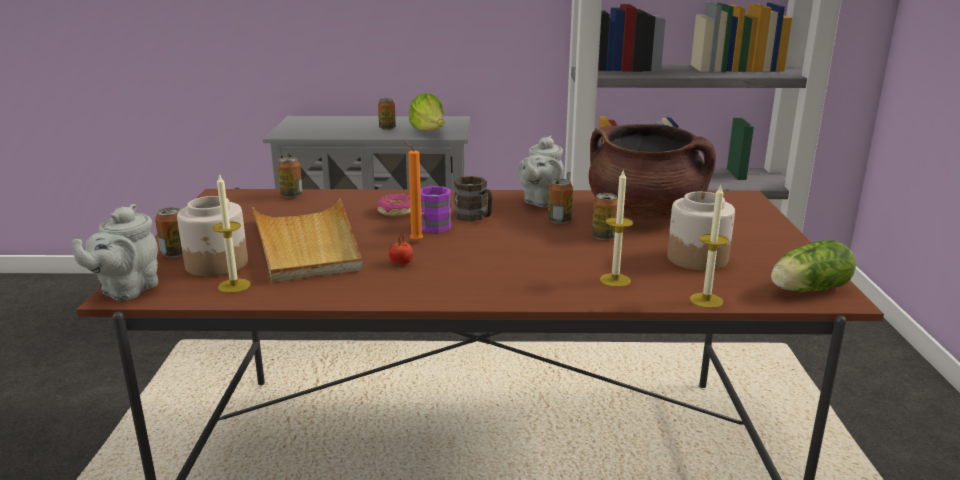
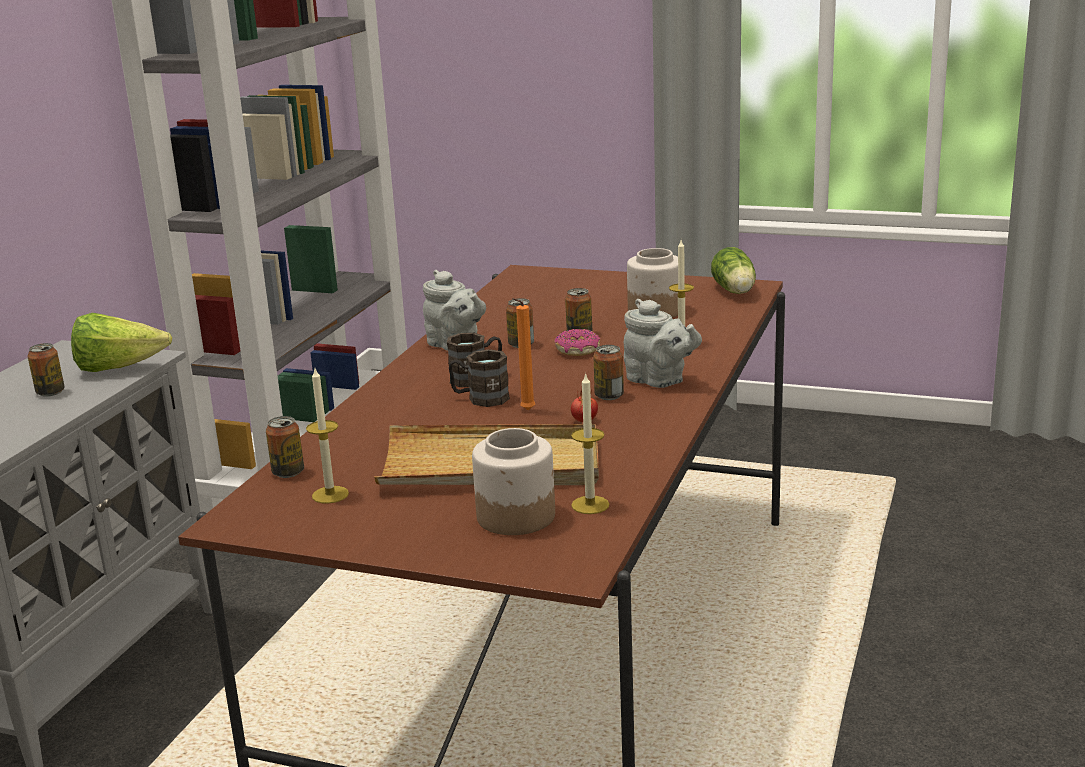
camera: 70 degrees left, 0 degrees up
(126, 290) = (563, 569): grey teapot -> grey teapot (659, 381)
(174, 253) = (457, 545): can -> can (609, 396)
(396, 212) = (421, 414): donut -> donut (577, 351)
(433, 224) = (480, 398): purple mug -> brown mug
(645, 214) = (534, 311): brown cooking pot -> none
(706, 300) = (737, 321): candle -> candle (330, 495)

